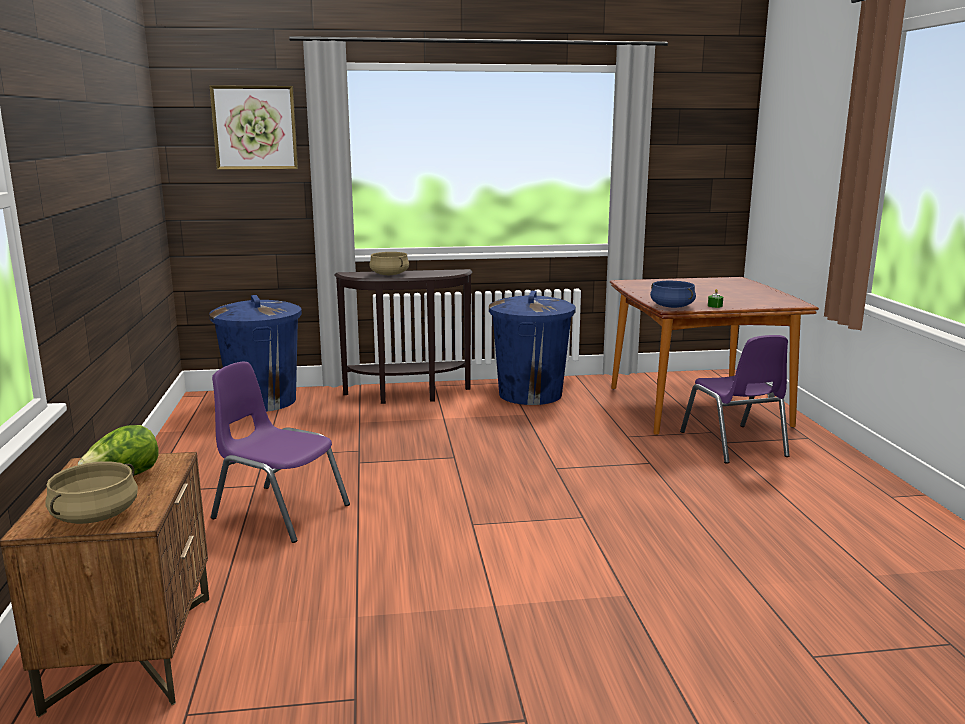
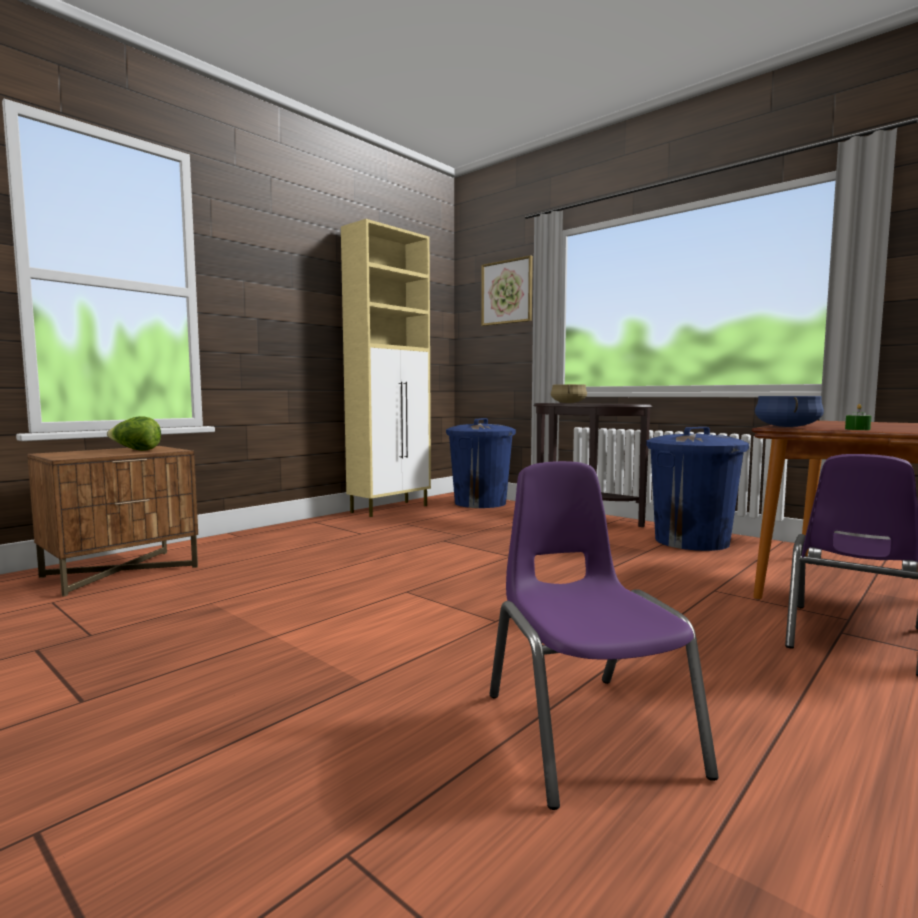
camera: 50 degrees right, 10 degrees down
(95, 516) = (70, 454): beige cooking pot -> none
(185, 441) = (391, 509): none -> beige cabinet
(280, 512) = (334, 547): purple chair -> purple chair (587, 732)

